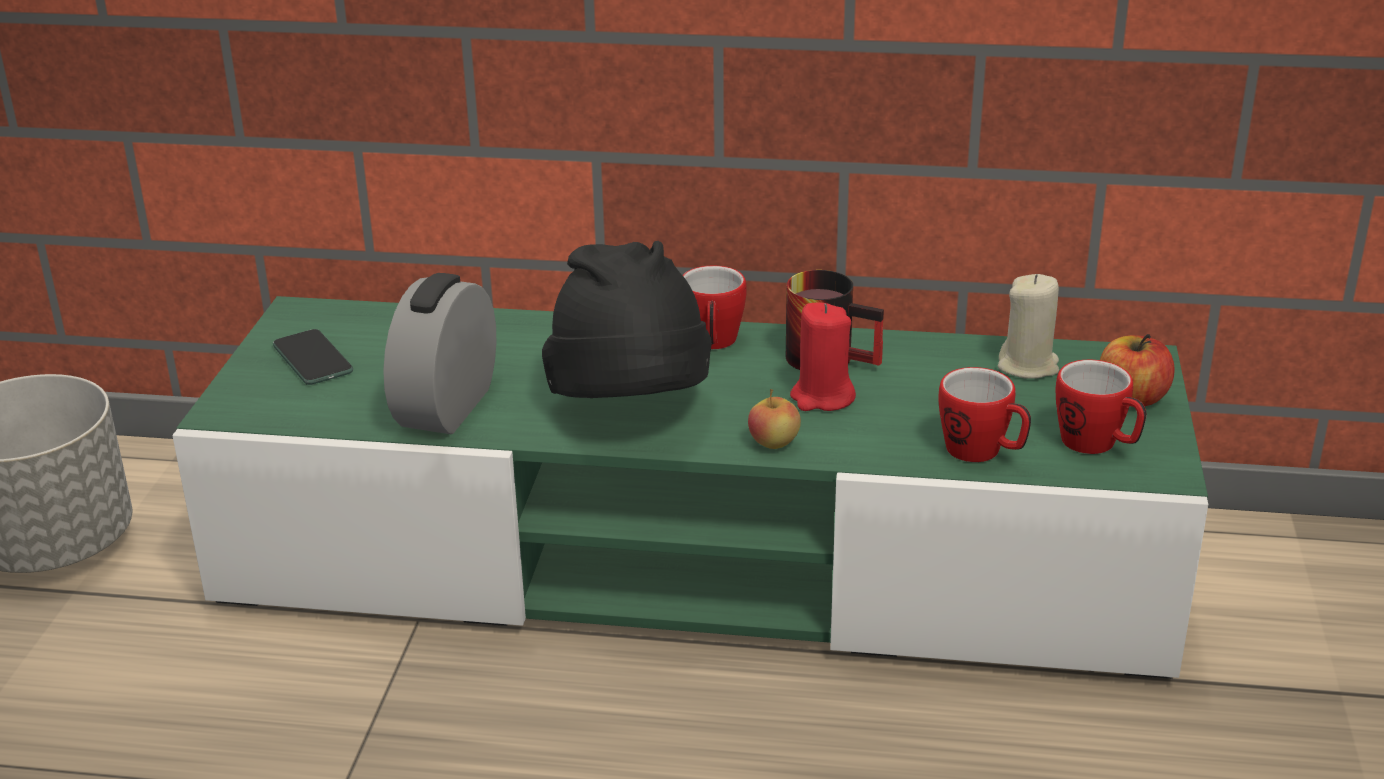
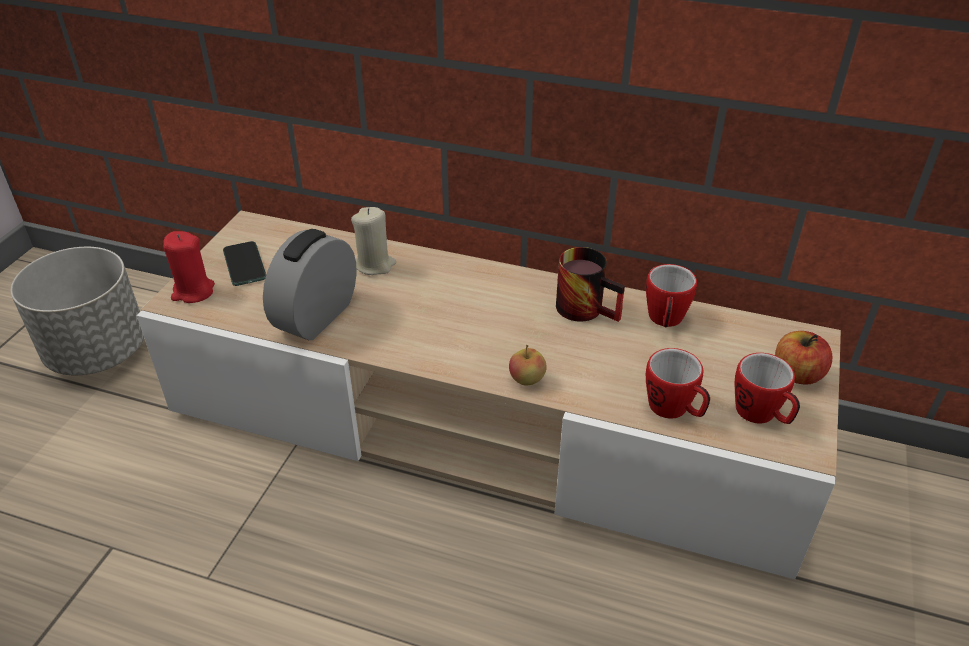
camera: 10 degrees right, 10 degrees up
(631, 412) = (437, 338): black hat -> none
(694, 562) = (484, 424): green tv stand -> beige tv stand
(712, 344) = (509, 286): mug -> mug (665, 321)
(822, 397) = (571, 343): red candle -> red candle (193, 291)
(1028, 366) = (726, 334): beige candle -> beige candle (374, 265)

